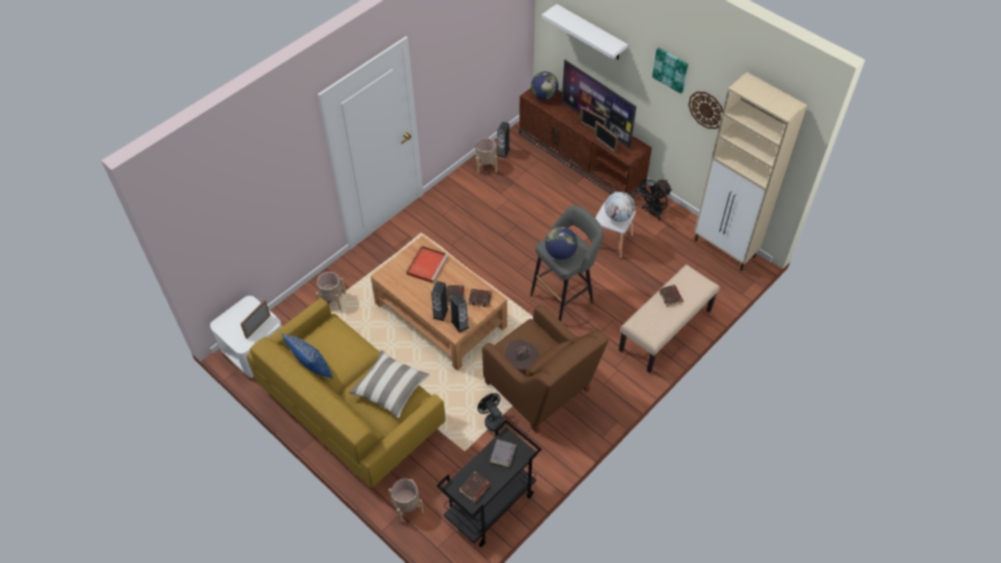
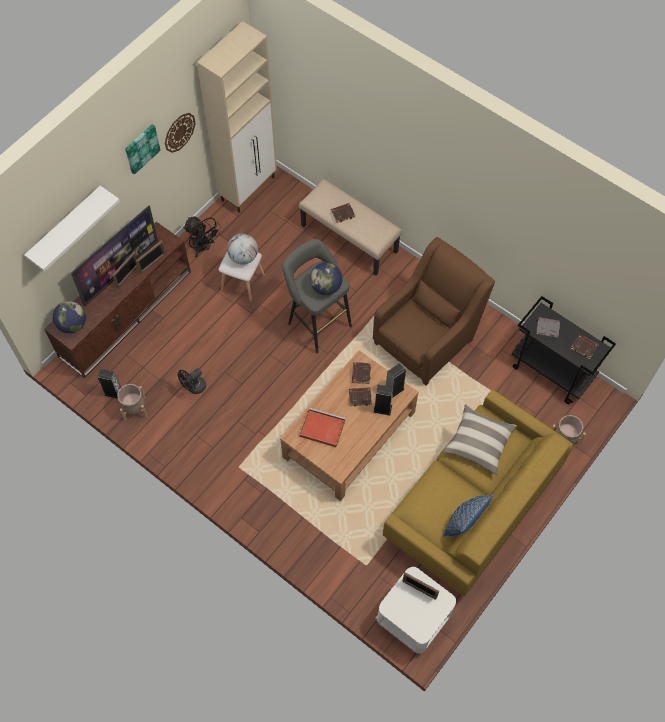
camera: 95 degrees left, 10 degrees up
(333, 300) = (339, 546): beige planter -> none
(492, 420) = (465, 376): black fan -> black fan (194, 388)
(522, 362) = (433, 331): brown hat -> none

